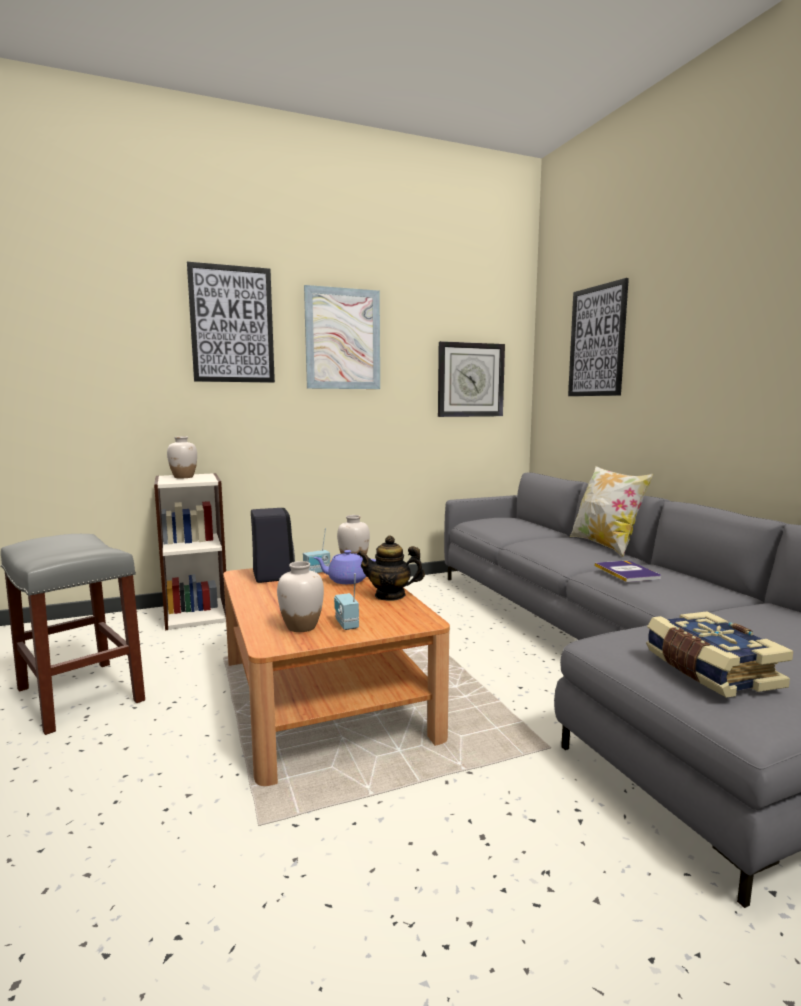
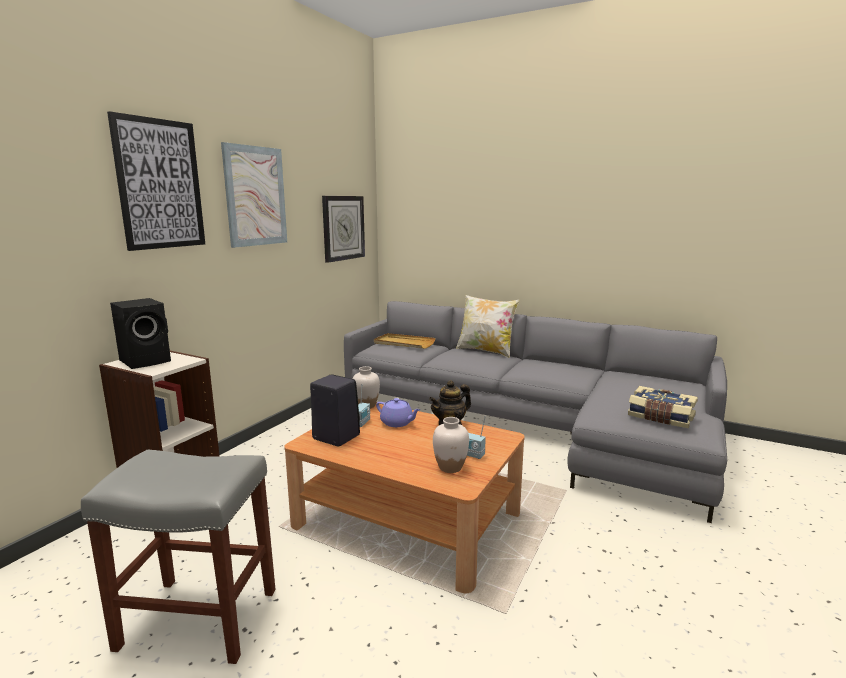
camera: 40 degrees left, 5 degrees up
(184, 477) = (147, 361): white vase -> black speaker
(346, 580) = (397, 423): purple teapot -> purple teapot turned 105 degrees counterclockwise
(515, 522) = (404, 343): none -> beige tray
(597, 341) = (446, 200): picture -> none
(627, 572) = (535, 369): book -> none

